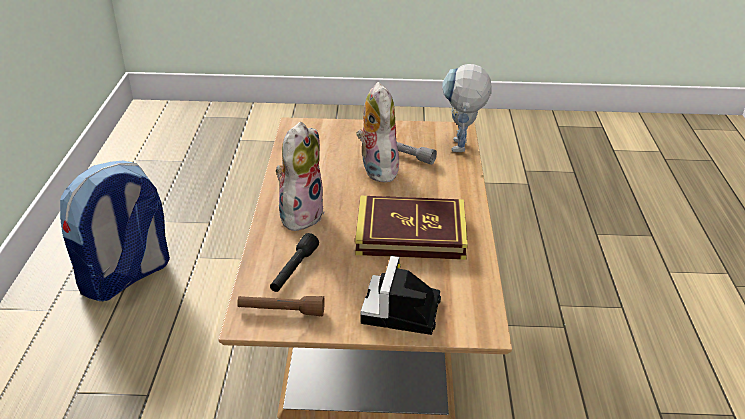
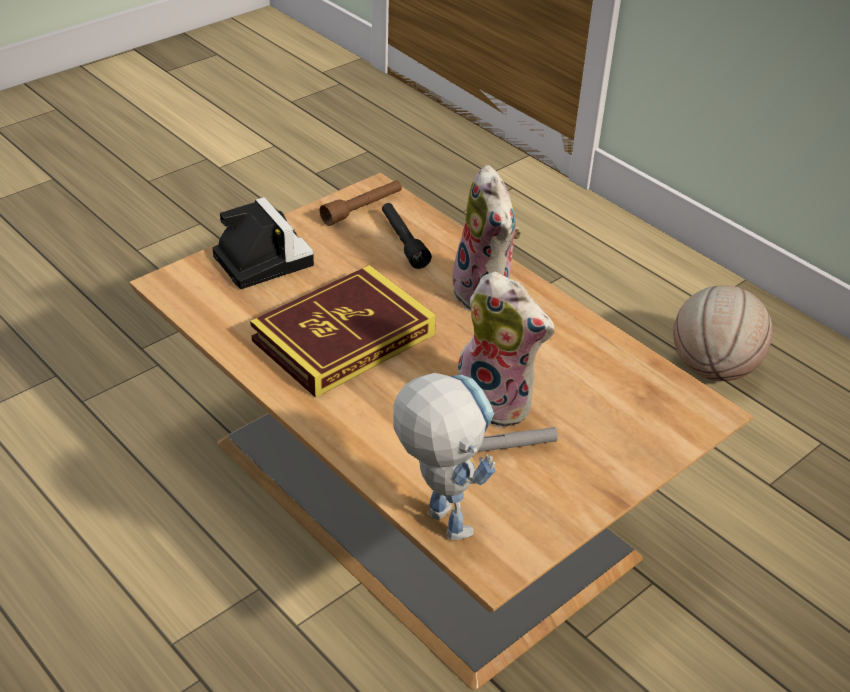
camera: 135 degrees right, 5 degrees up
(126, 277) = (712, 368): backpack -> basketball

